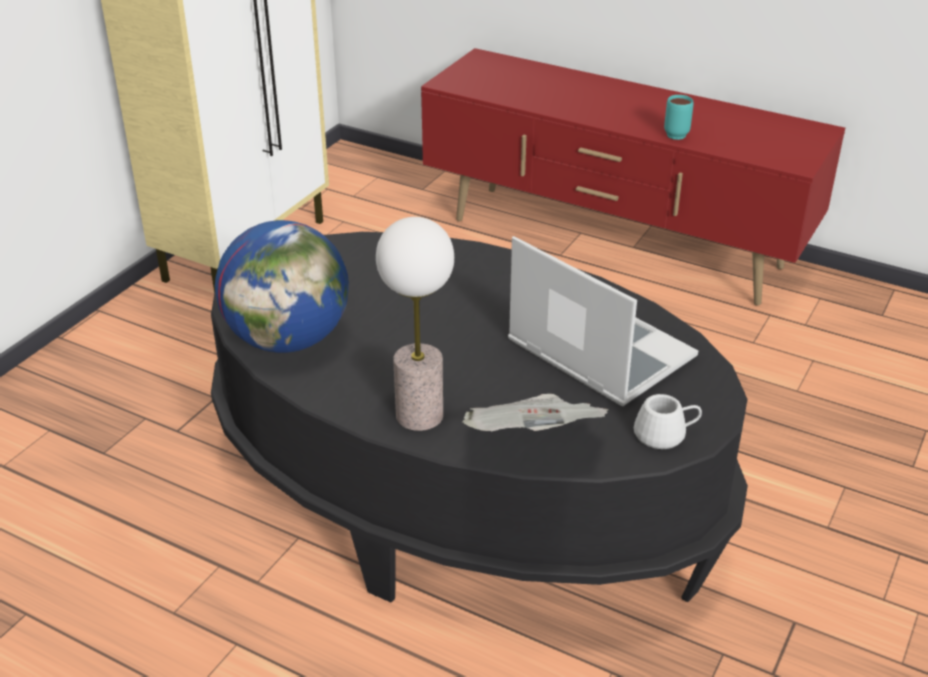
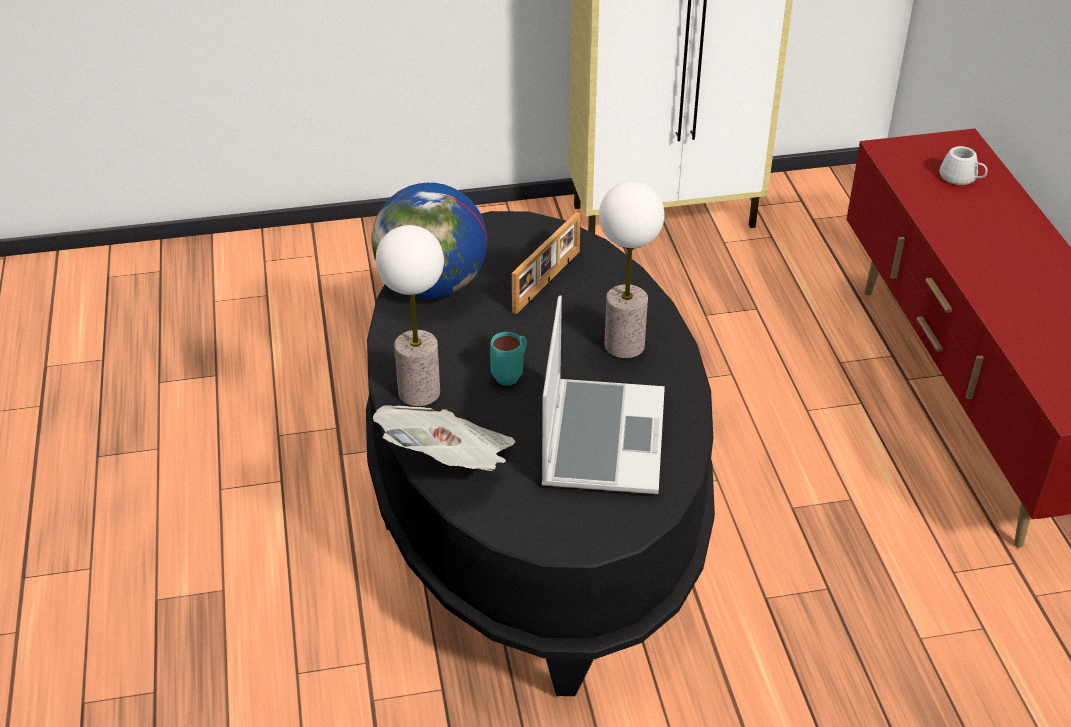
camera: 50 degrees right, 5 degrees up
(373, 281) = (548, 282): none -> picture frame
(501, 286) = (624, 345): none -> table lamp
(666, 434) = (538, 526): white mug -> white mug (962, 178)
(674, 133) = (1005, 313): turquoise mug -> turquoise mug (511, 375)

